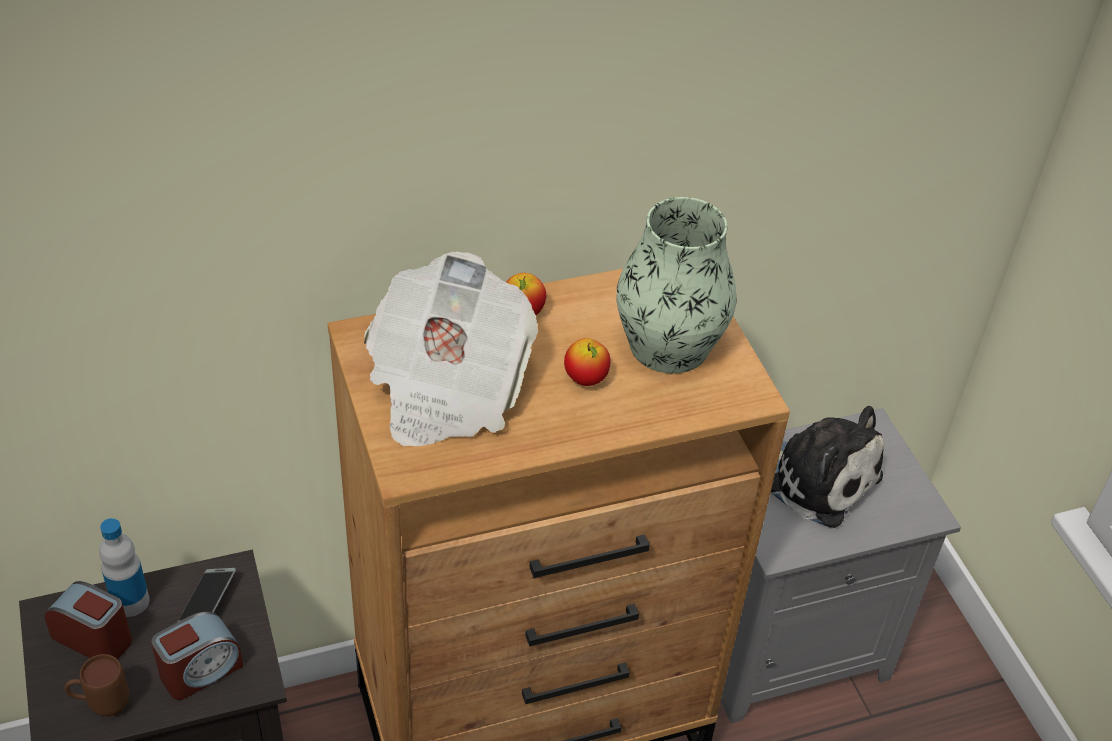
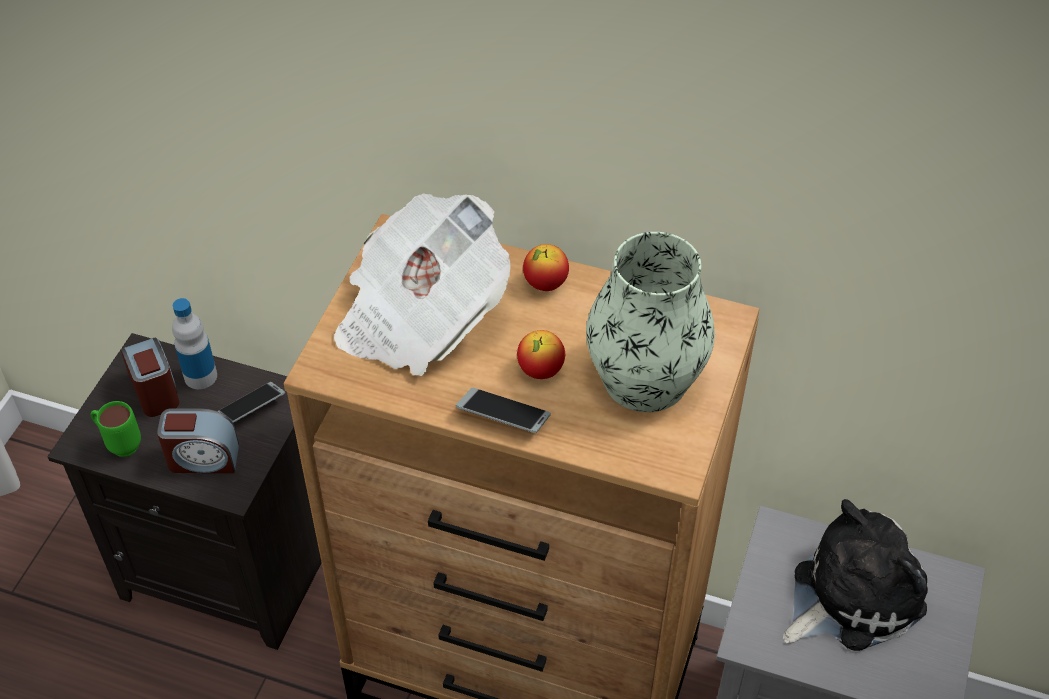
camera: 40 degrees right, 5 degrees up
(102, 705) = (119, 444): brown mug -> green mug
(592, 428) = (503, 416): none -> phone
(816, 477) = (850, 595): plush toy -> plush toy turned 105 degrees counterclockwise

